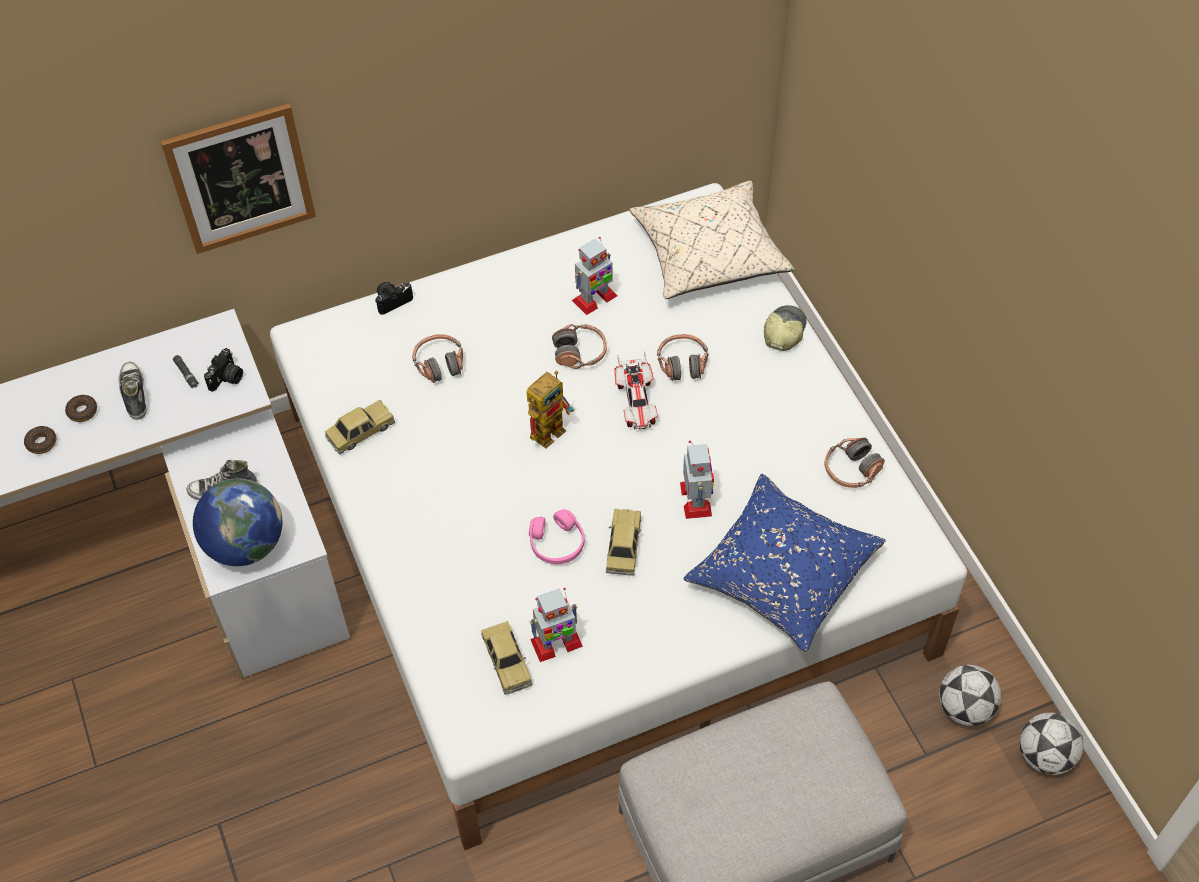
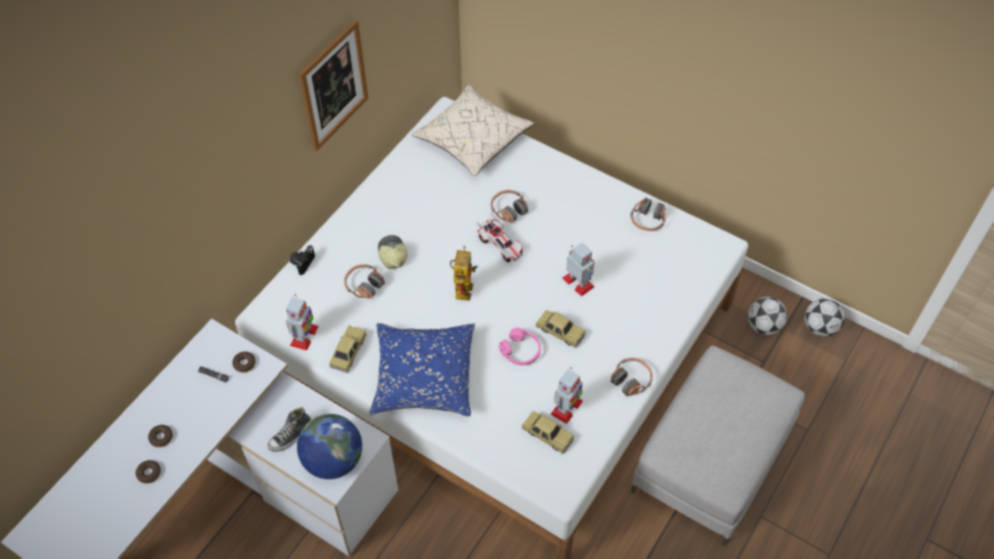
camera: 35 degrees left, 0 degrees up
(134, 394) = (188, 407): shoe -> none
(227, 378) = (244, 364): camera -> donut
(240, 178) = (201, 221): picture -> picture (333, 85)
(580, 352) = (444, 234): headphones -> headphones (631, 380)
(594, 298) = (427, 198): toy robot -> toy robot (304, 336)
(623, 547) = (560, 331): toy car -> toy car turned 150 degrees clockwise
(781, 572) = (656, 297): blue pillow -> blue pillow (423, 377)
(783, 331) = (550, 162): cap -> cap (392, 254)

